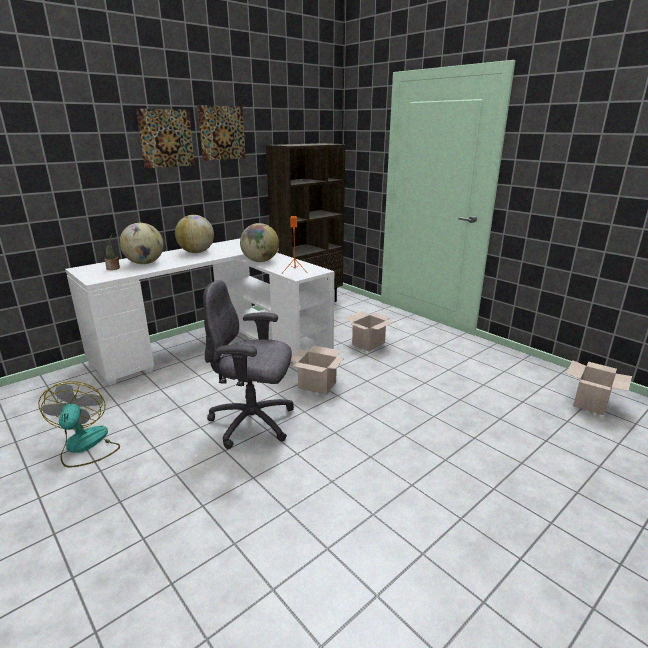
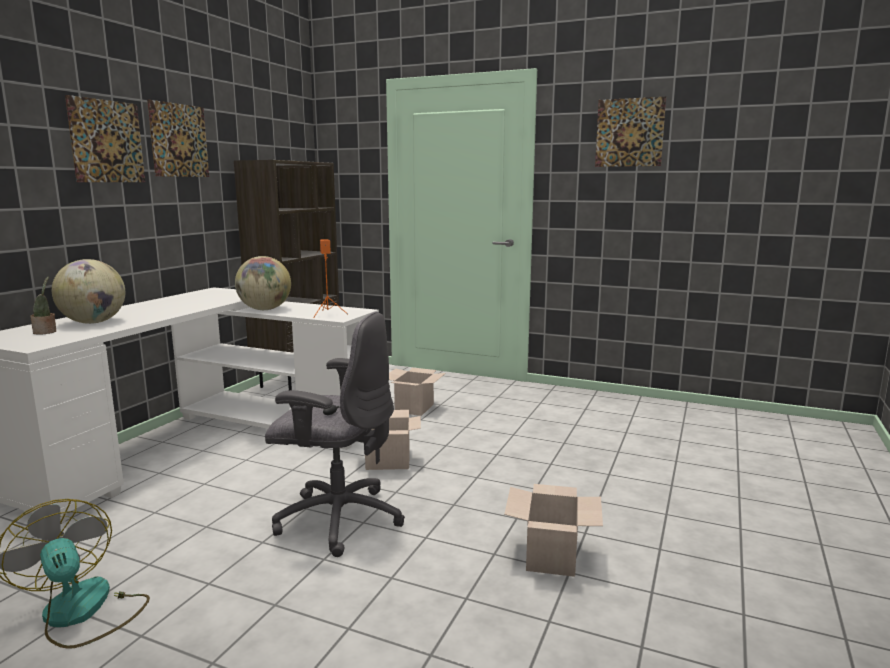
camera: 25 degrees left, 10 degrees down
(196, 252) = (161, 306): globe -> none
(253, 423) = (338, 519): grey office chair -> grey office chair turned 150 degrees counterclockwise
(591, 404) = (687, 421): cardboard box -> cardboard box (552, 558)
(593, 124) = (629, 132): none -> picture

